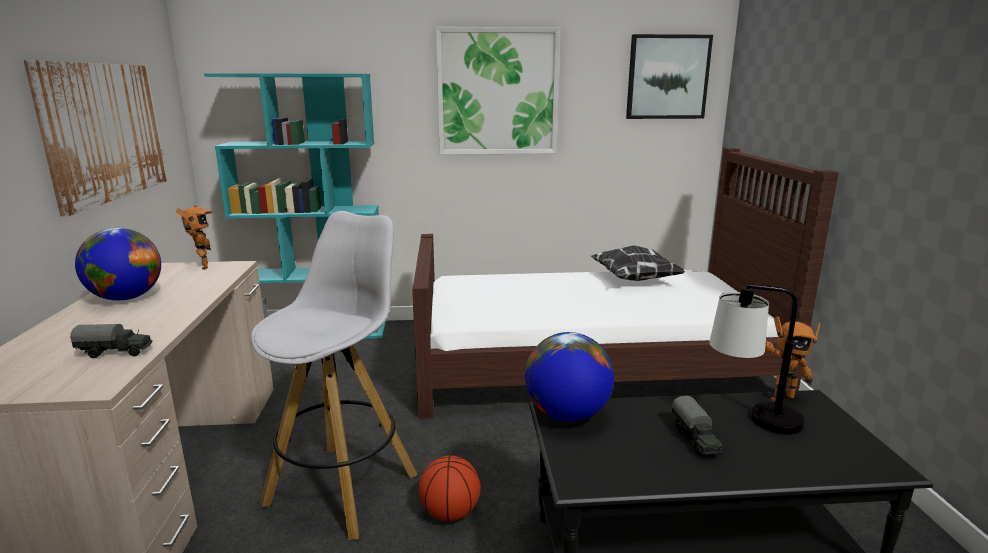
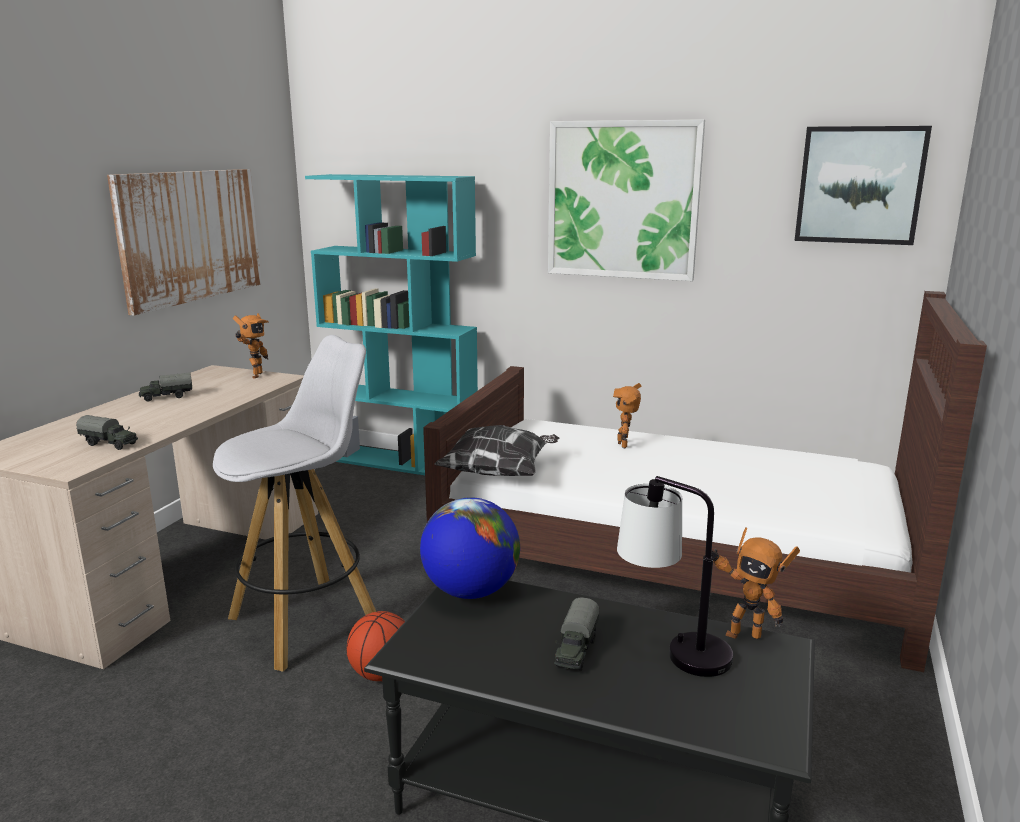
camera: 25 degrees right, 0 degrees up
(126, 298) = (166, 397): globe -> toy truck
(539, 283) = (625, 445): none -> toy robot
(635, 279) = (757, 459): pillow -> pillow (499, 472)

